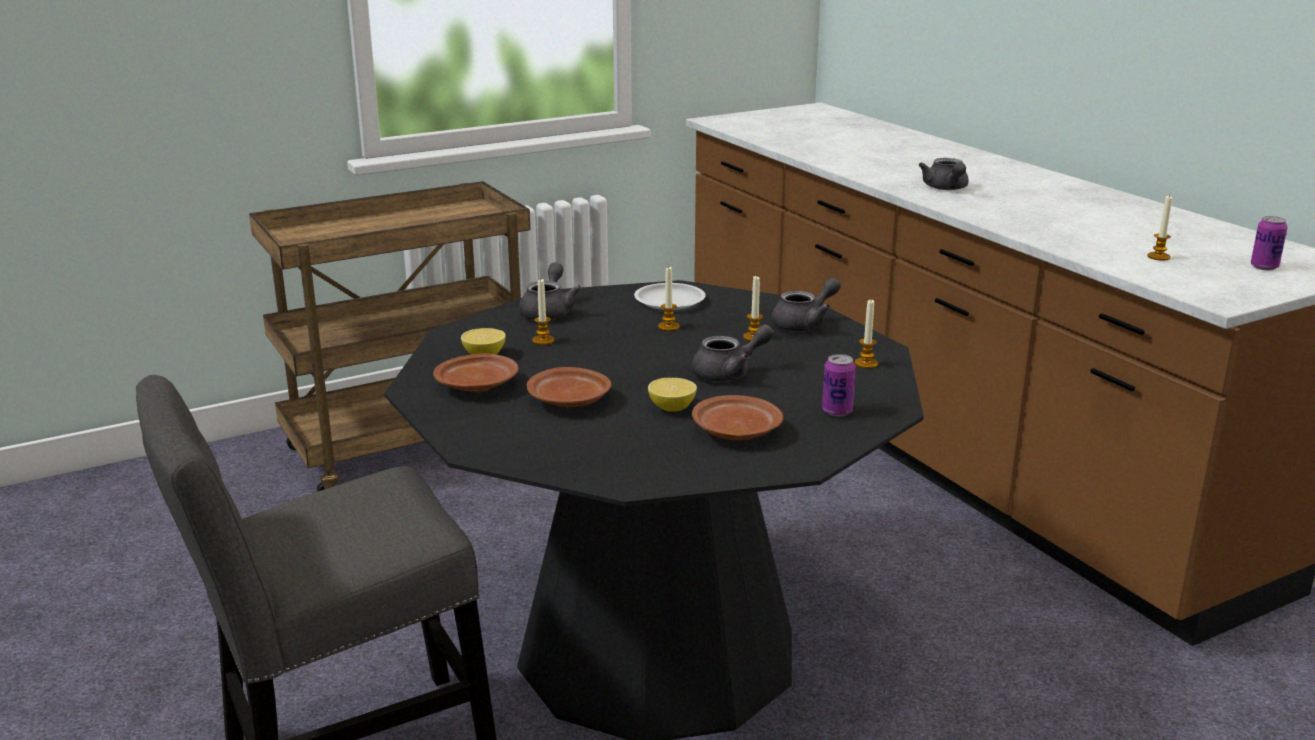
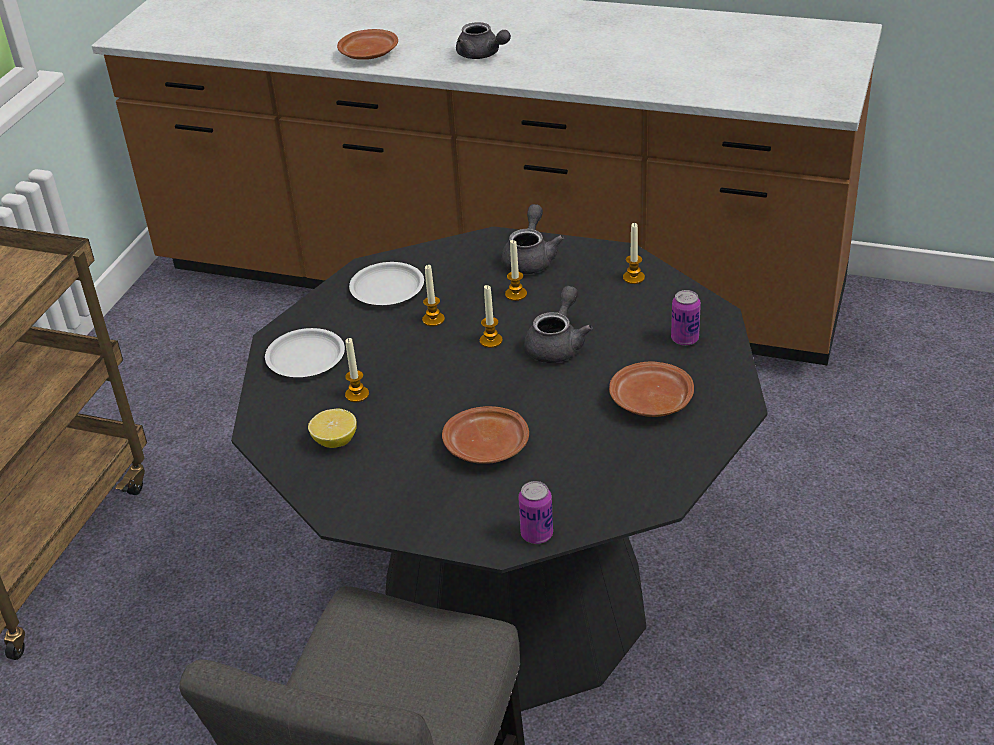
camera: 40 degrees left, 15 degrees up
(478, 385) = (388, 477): brown plate -> brown plate (369, 54)
(549, 312) = (305, 358): grey teapot -> white plate
(672, 408) = (572, 406): lemon -> none
(1158, 257) = (737, 74): candle -> candle (491, 341)
(1264, 267) = (809, 55): can -> can (537, 534)

